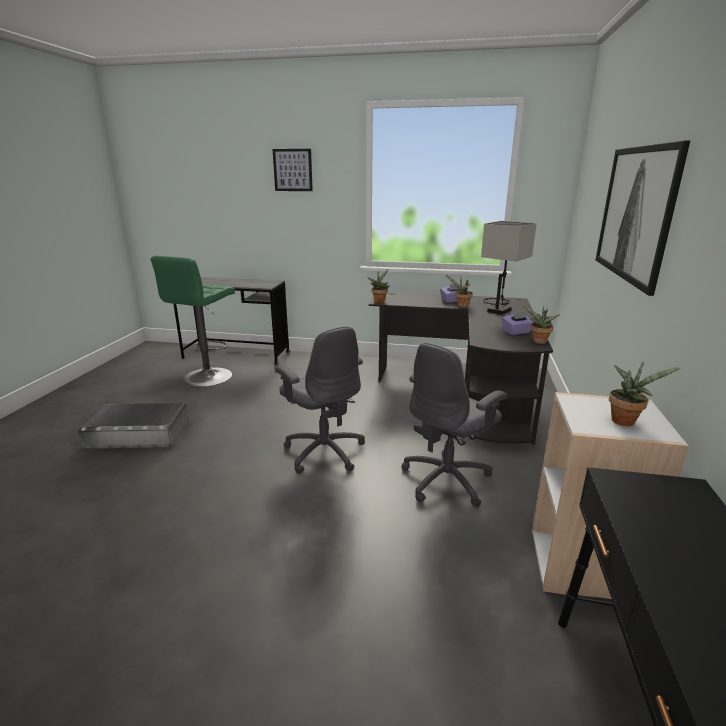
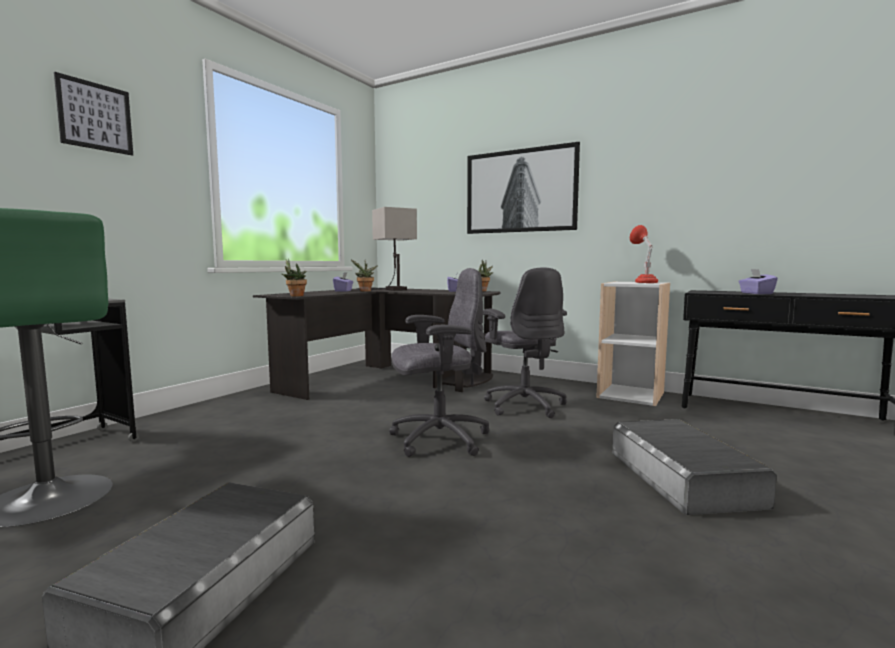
camera: 70 degrees left, 15 degrees down
(289, 600) = (683, 478): none -> grey storage box
(625, 420) = (643, 282): potted plant -> red table lamp
(656, 546) = (756, 293): none -> purple tissue box

